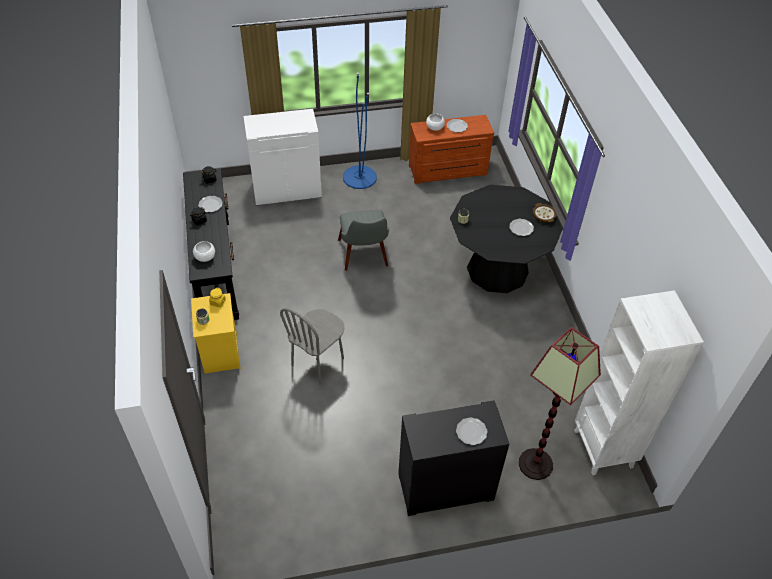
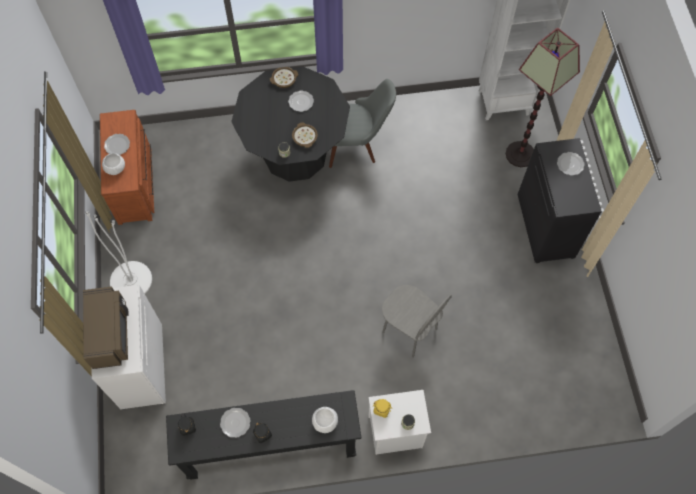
camera: 85 degrees left, 15 degrees up
(220, 353) = (395, 433): yellow nightstand -> white nightstand
(278, 121) = (110, 333): none -> brown microwave
(359, 177) = (131, 280): blue floor lamp -> white floor lamp
(364, 258) = (266, 280): grey chair -> grey chair (358, 144)
(482, 232) = (304, 137): none -> bowl

